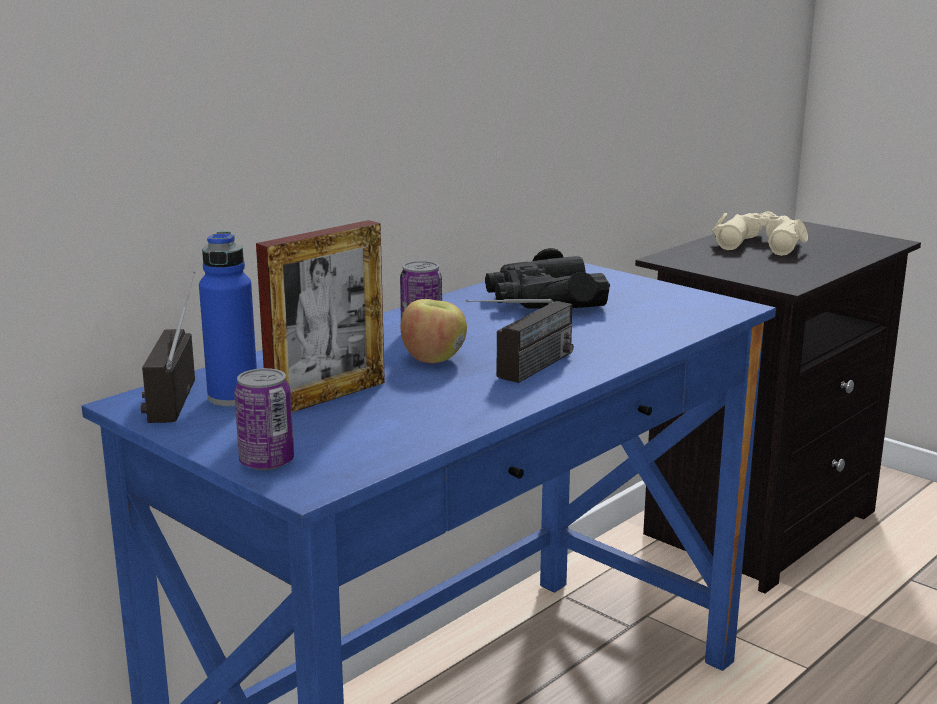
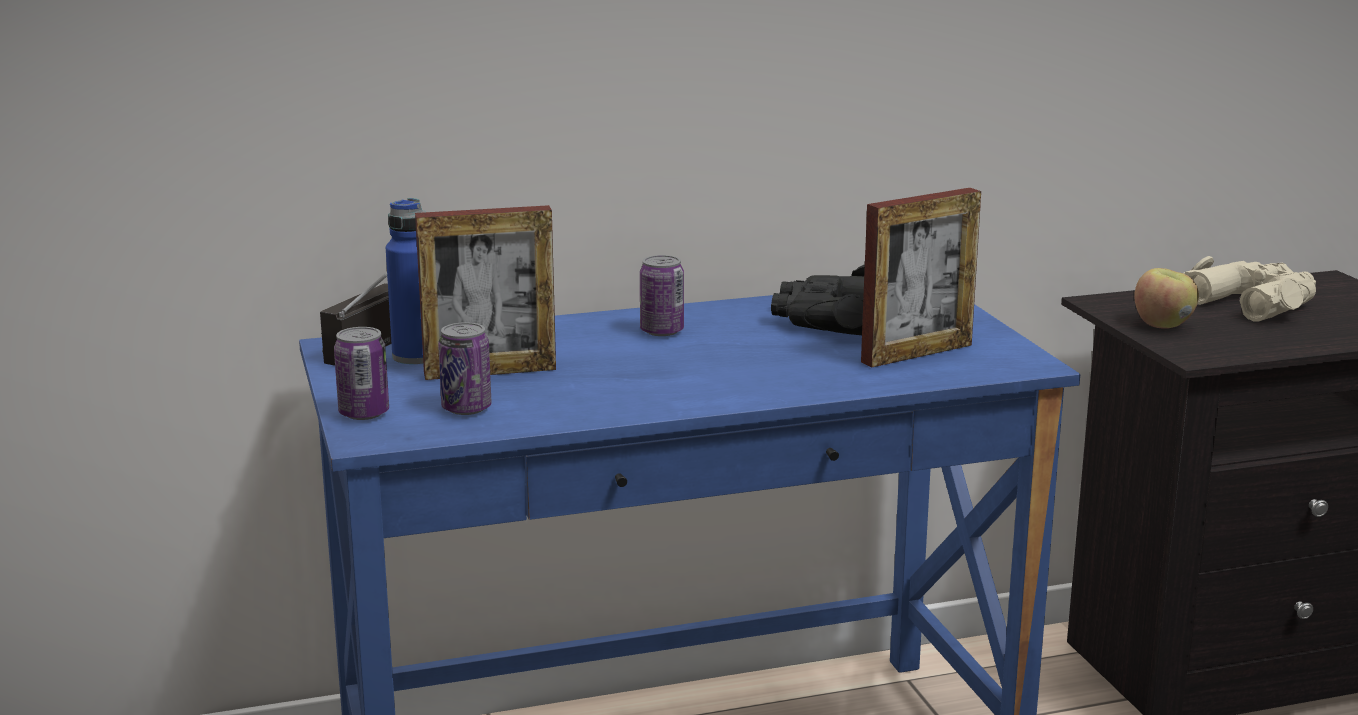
camera: 30 degrees right, 0 degrees up
(360, 435) = (466, 408): none -> can
(433, 358) = (633, 357): apple -> apple (1163, 324)
(522, 374) = (690, 387): radio -> none
(645, 313) = (917, 353): none -> picture frame

